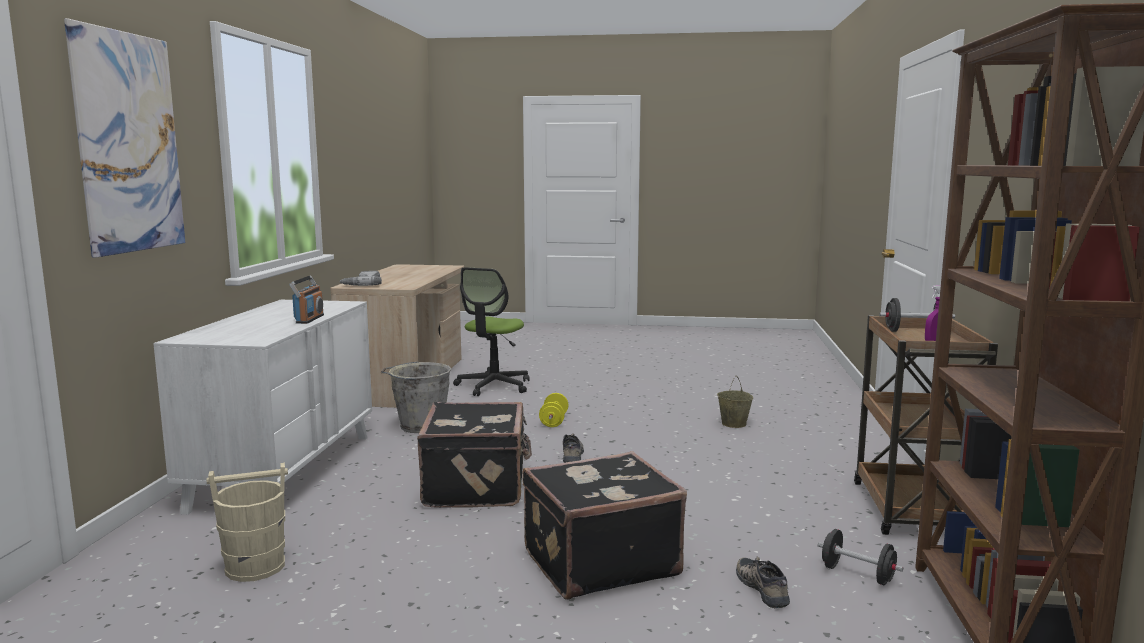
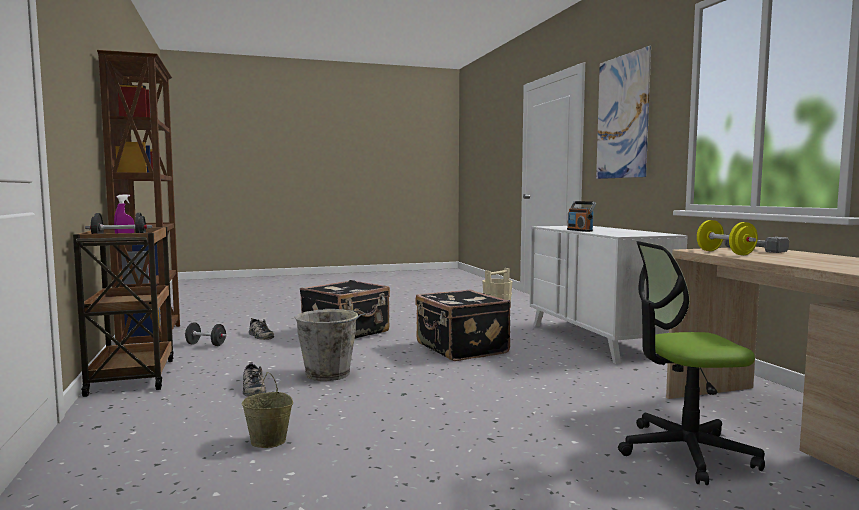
camera: 155 degrees right, 5 degrees down
(420, 426) = (605, 379): grey bucket -> grey bucket (330, 374)
(493, 386) = (685, 452): office chair -> office chair turned 90 degrees counterclockwise
(554, 421) = (493, 406): yellow dumbbell -> yellow dumbbell (725, 253)
(573, 454) = (424, 376): shoe -> shoe (252, 389)

